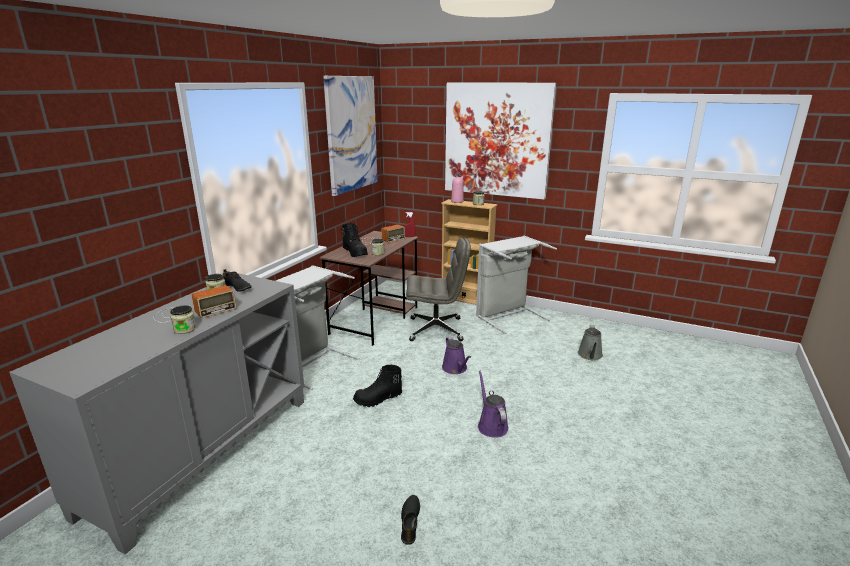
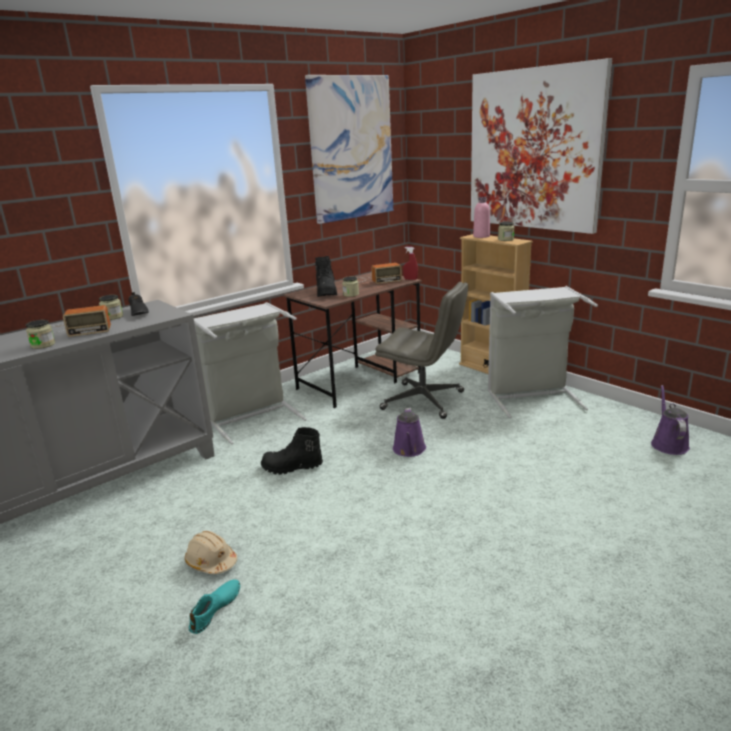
camera: 25 degrees right, 0 degrees up
(376, 487) = (211, 562): none -> beige hard hat
(410, 521) = (216, 609): black shoe -> turquoise shoe
(491, 425) = (398, 525): purple watering can -> purple watering can (668, 444)
(590, 355) = (613, 465): grey watering can -> none

